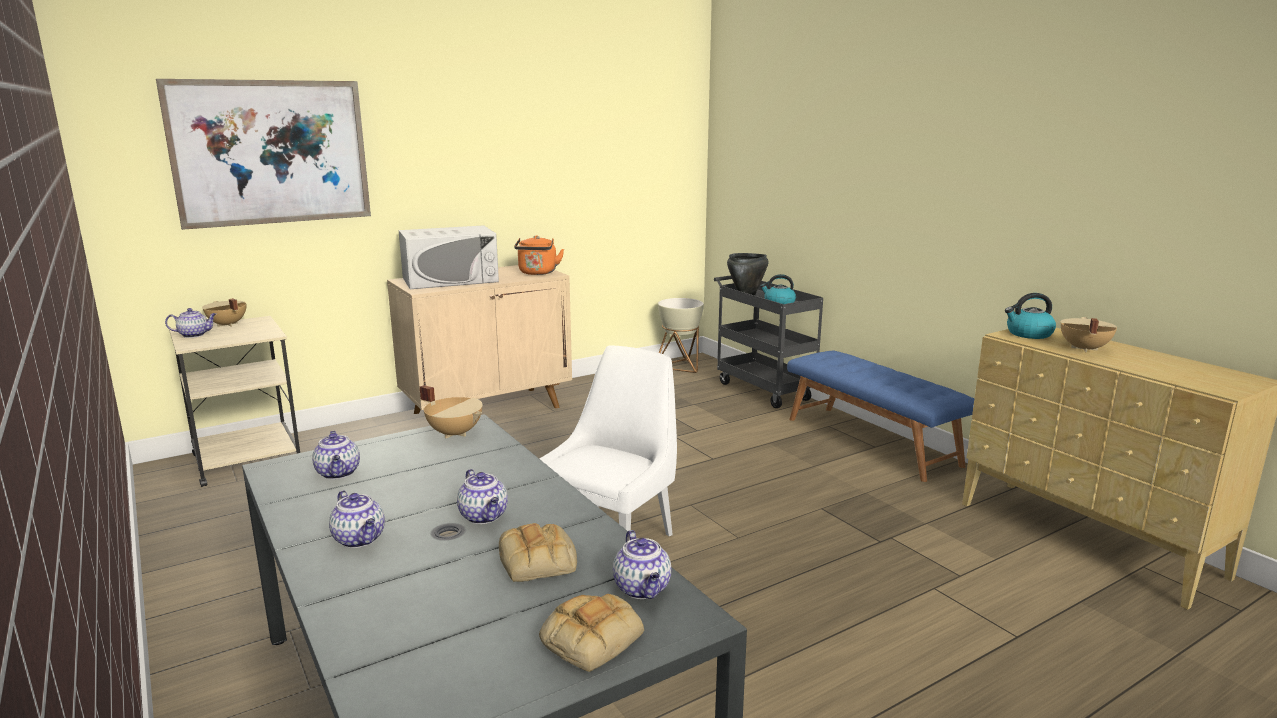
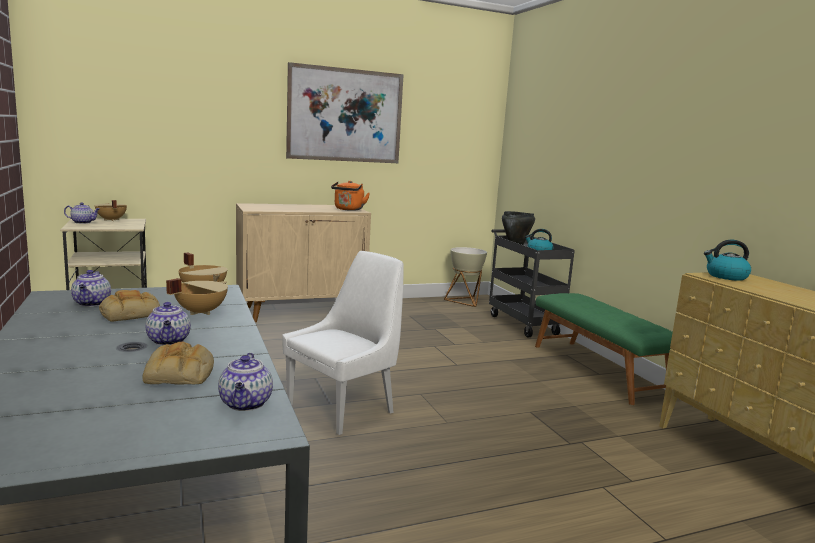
camera: 10 degrees right, 5 degrees down
(271, 152) = (160, 100): picture -> picture (345, 115)
(360, 539) = (60, 342): teapot -> none
(450, 280) = (280, 207): white microwave -> none
(591, 637) = (167, 430): bread -> bread (130, 313)
(872, 441) = (598, 370): blue bench -> green bench
(1083, 349) = (771, 290): beige cooking pot -> beige cooking pot (200, 312)

